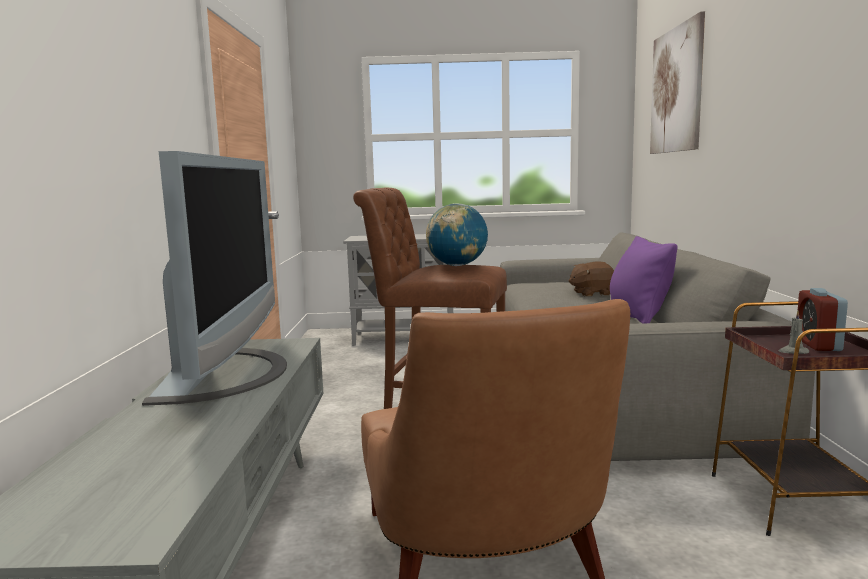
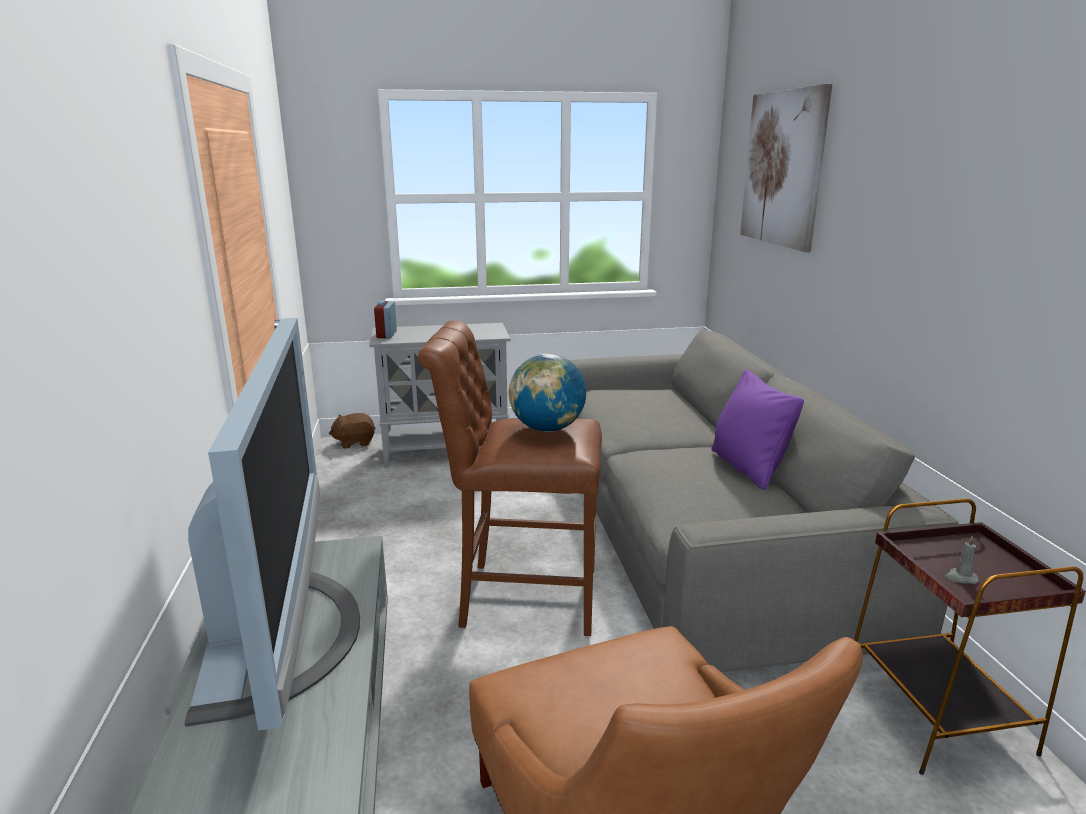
camera: 10 degrees left, 10 degrees up
(592, 293) = (681, 418): brown plush toy -> brown plush toy (354, 442)
(818, 345) = (980, 560): alarm clock -> alarm clock (386, 334)

